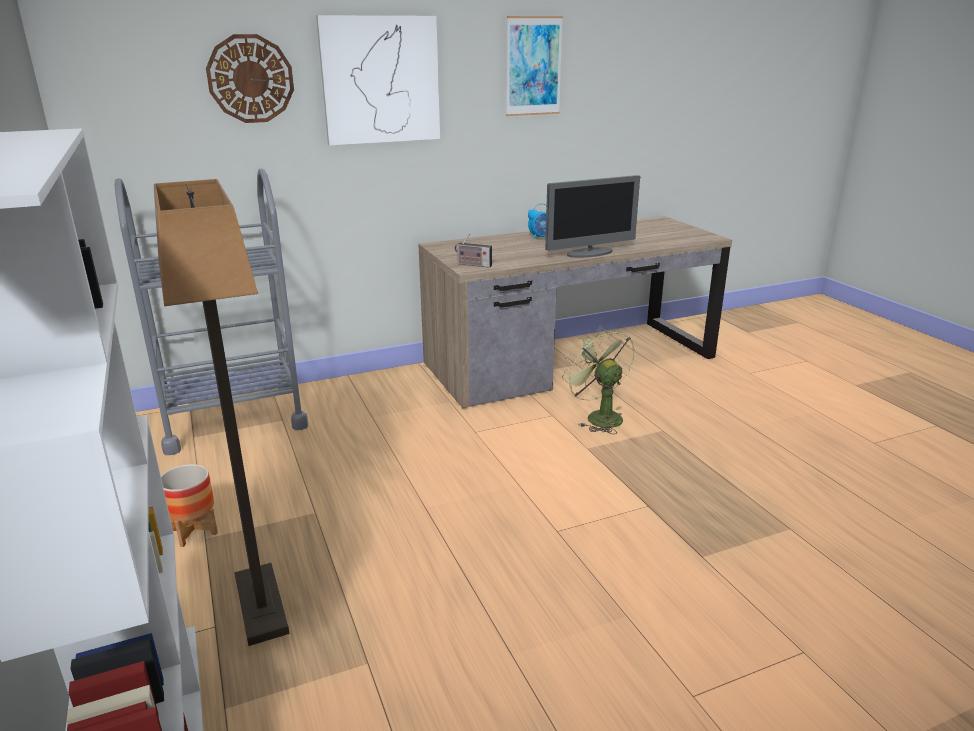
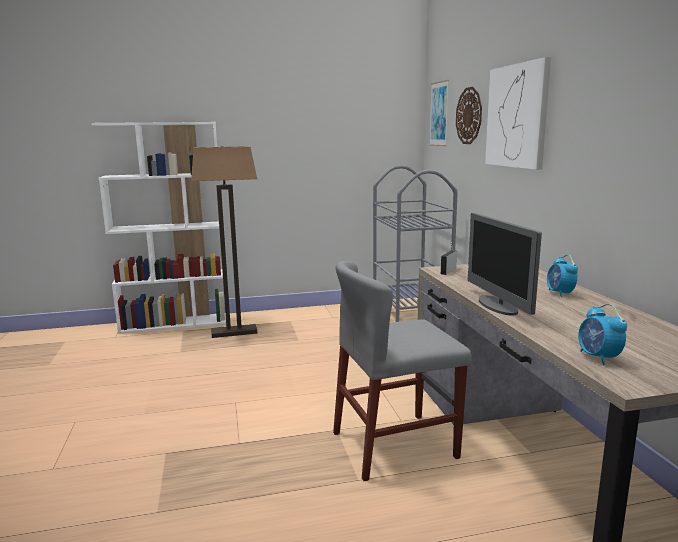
camera: 100 degrees right, 10 degrees down
(194, 531) = (297, 318): planter -> none
(533, 66) = (622, 98): picture -> picture (439, 114)
(598, 417) = (394, 445): green fan -> grey chair
(679, 239) = (598, 358): none -> alarm clock

